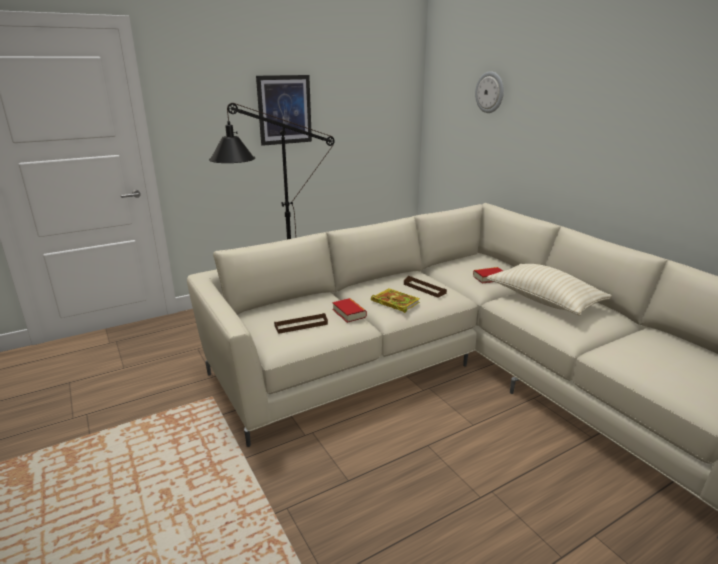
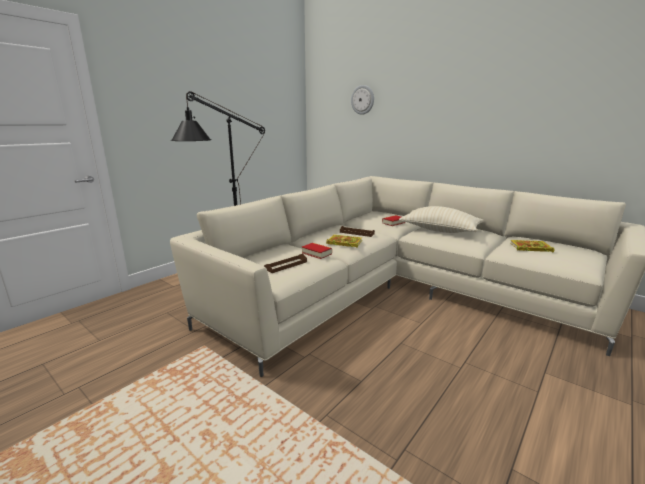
camera: 20 degrees left, 5 degrees down
(284, 110) = (212, 111): picture -> none
(654, 354) = (529, 248): none -> book

